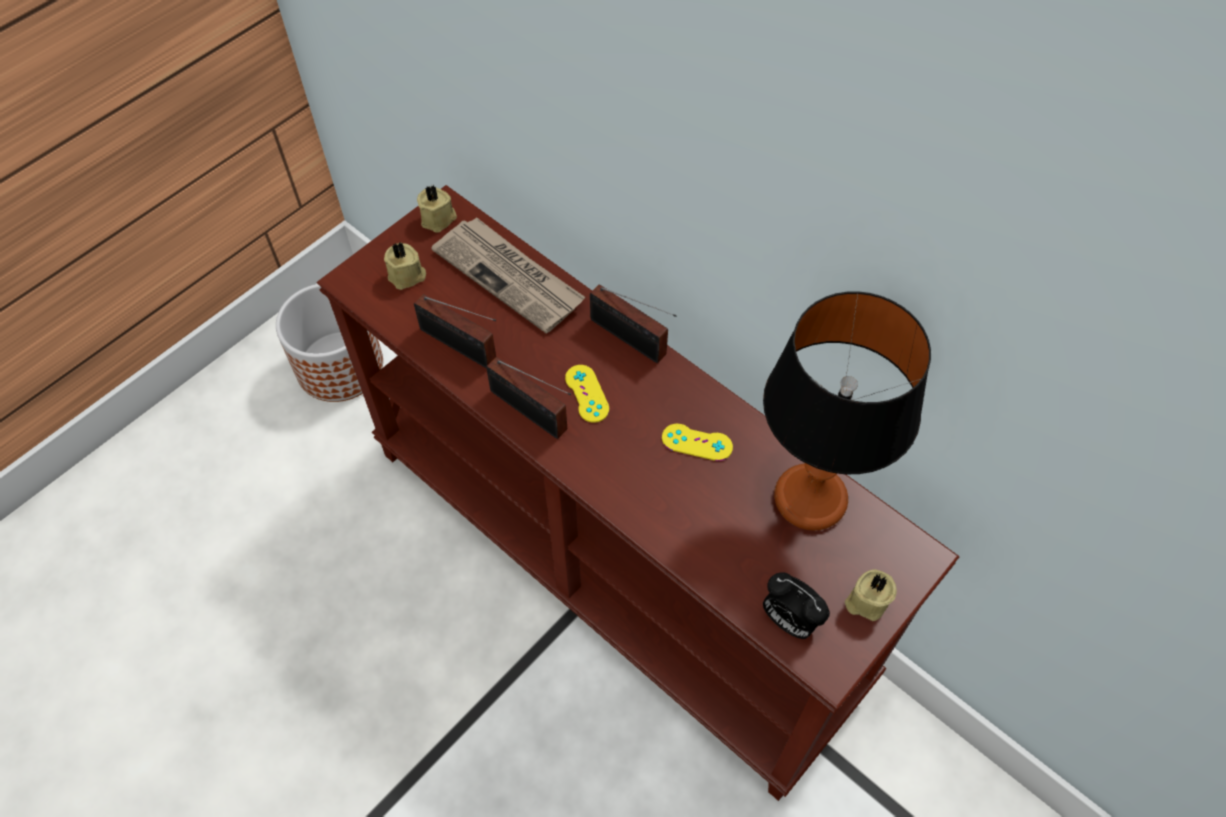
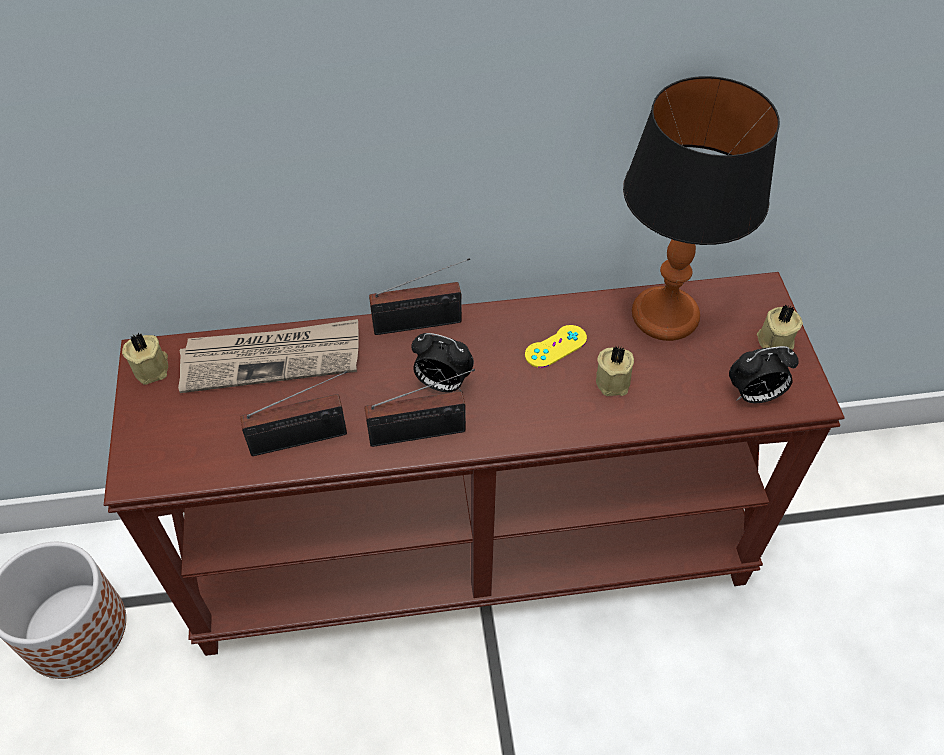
camera: 50 degrees left, 5 degrees down
(407, 276) = (184, 429): beige candle -> beige candle (614, 380)
(587, 393) = (442, 384): yellow game controller -> alarm clock

